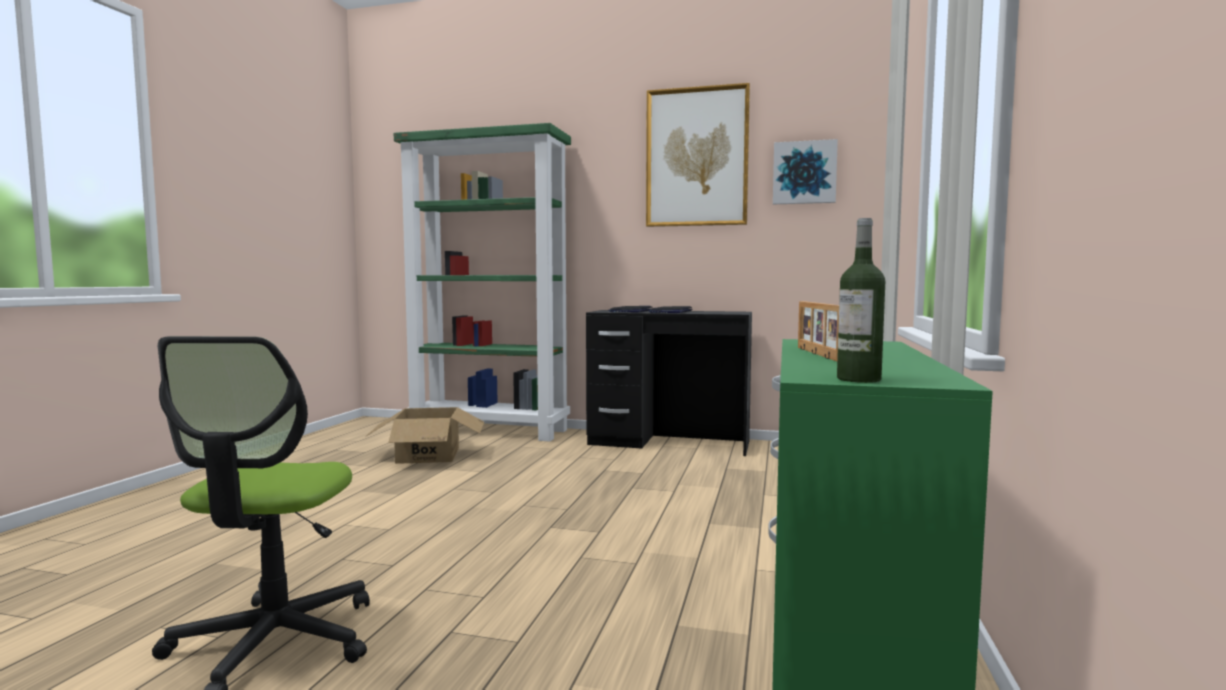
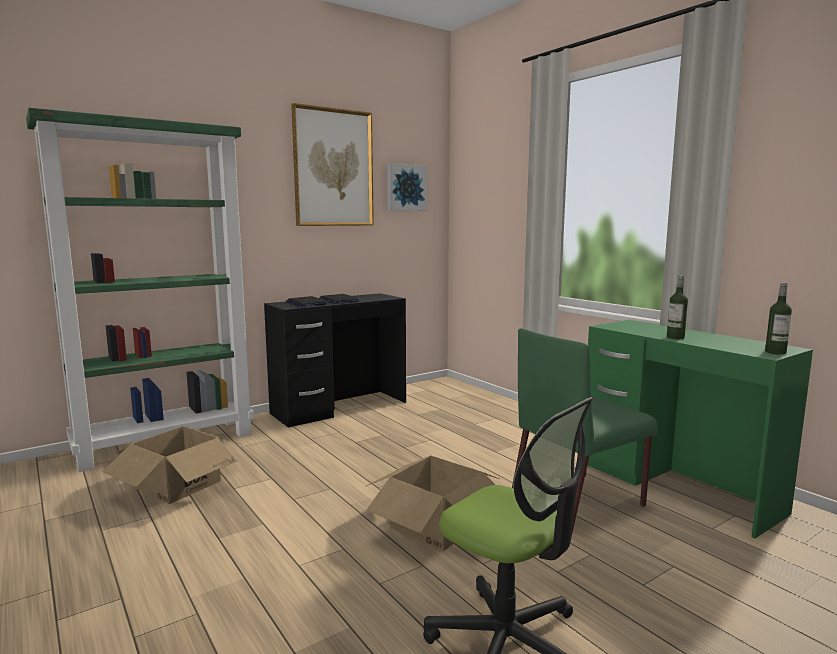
camera: 50 degrees left, 5 degrees up
(482, 547) = (436, 524): none -> cardboard box
(653, 600) = (578, 502): none -> green chair
(816, 354) = (675, 337): picture frame -> bottle

